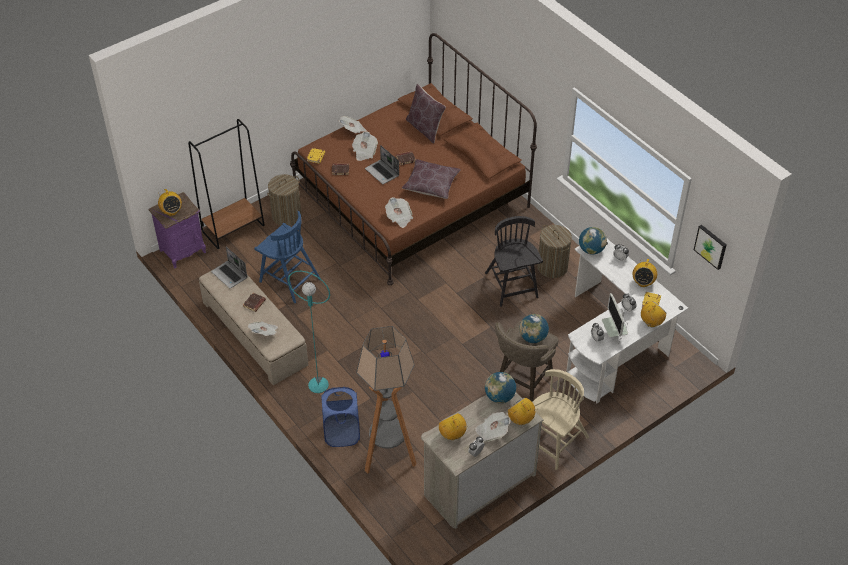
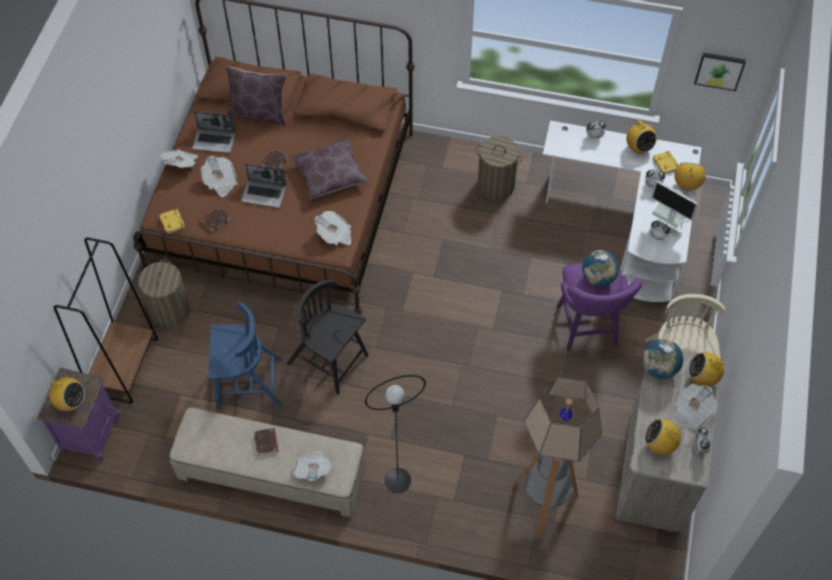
camera: 40 degrees left, 10 degrees up
(230, 275) = (204, 429): laptop -> laptop (215, 141)
(318, 385) = (398, 480): turquoise floor lamp -> black floor lamp
(342, 433) = (474, 516): blue laundry basket -> none
(512, 286) = (478, 232): black chair -> black chair (329, 360)
(522, 382) = (587, 328): beige stool -> purple stool
(591, 250) = (559, 144): globe -> none

